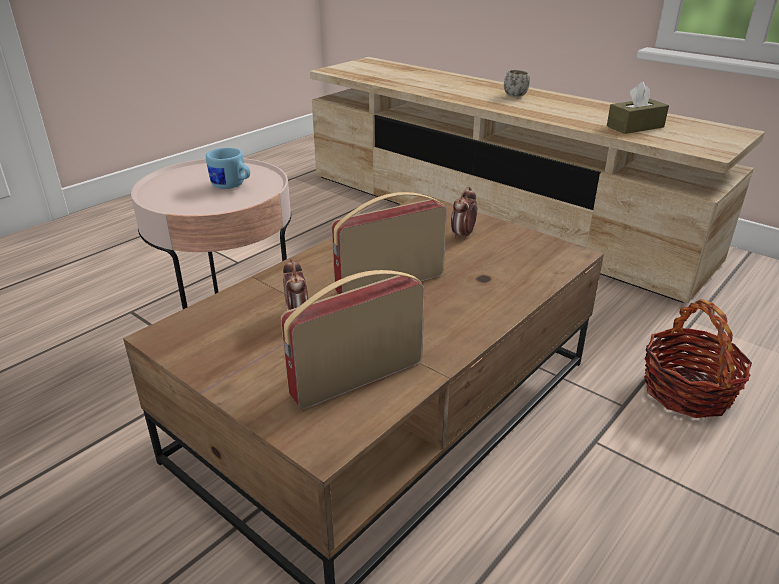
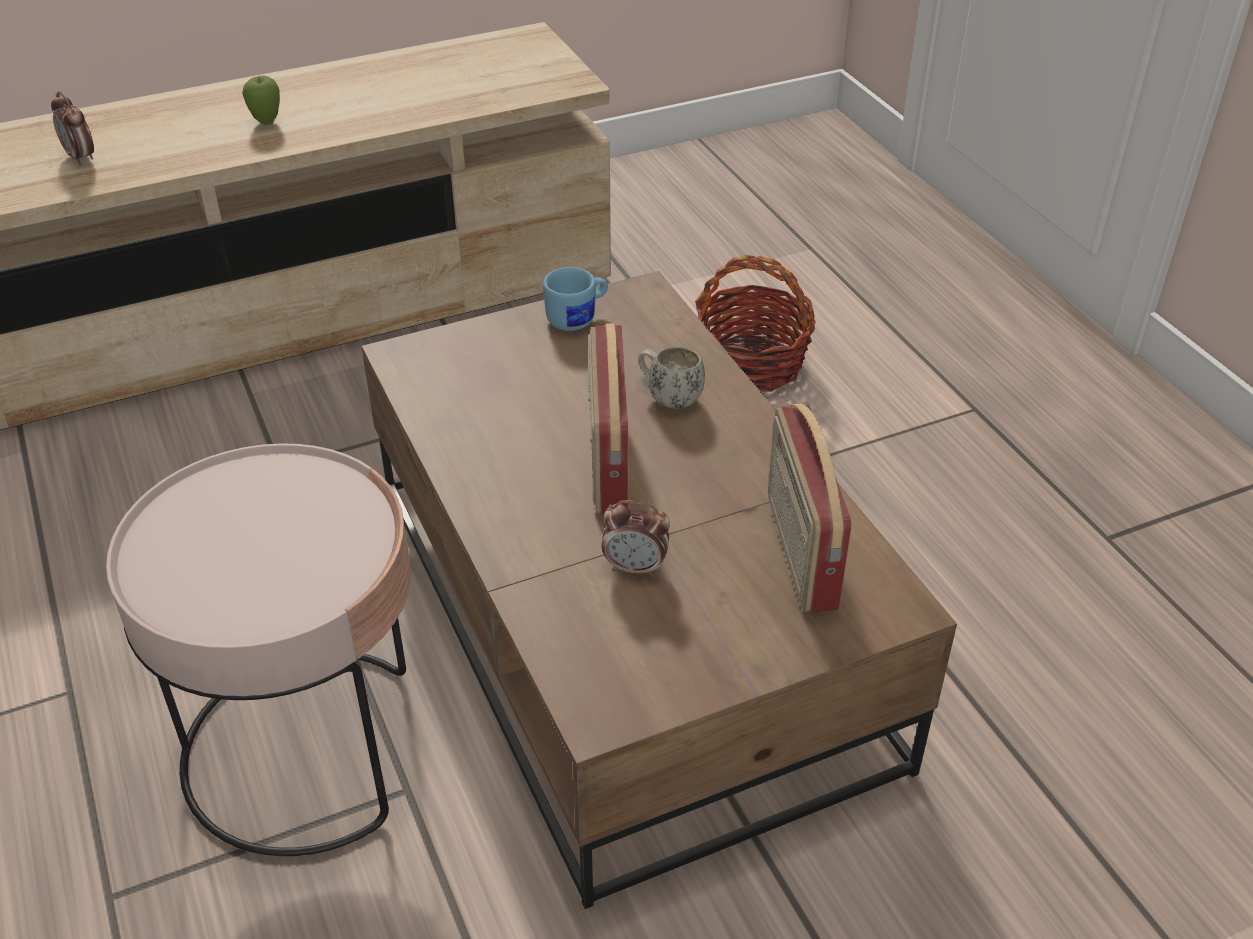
camera: 65 degrees left, 10 degrees up
(232, 186) = (281, 516): blue mug -> blue mug (578, 318)
(463, 235) = (529, 356): alarm clock -> alarm clock (81, 157)
(515, 95) = (192, 118): white mug -> white mug (668, 397)
(535, 106) = (266, 122): none -> apple
(635, 127) = (439, 89): brown tissue box -> none

